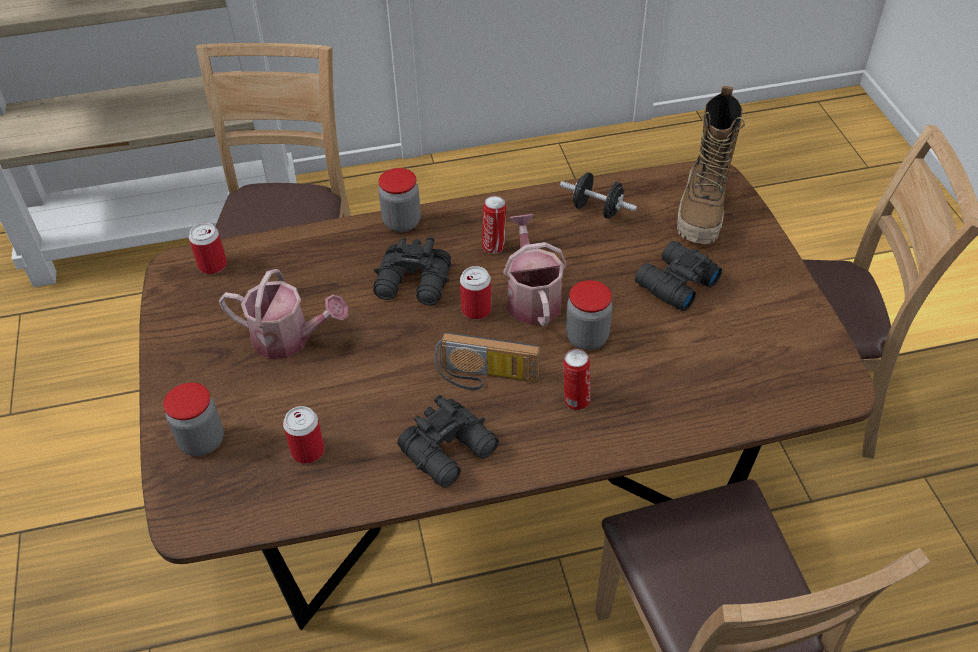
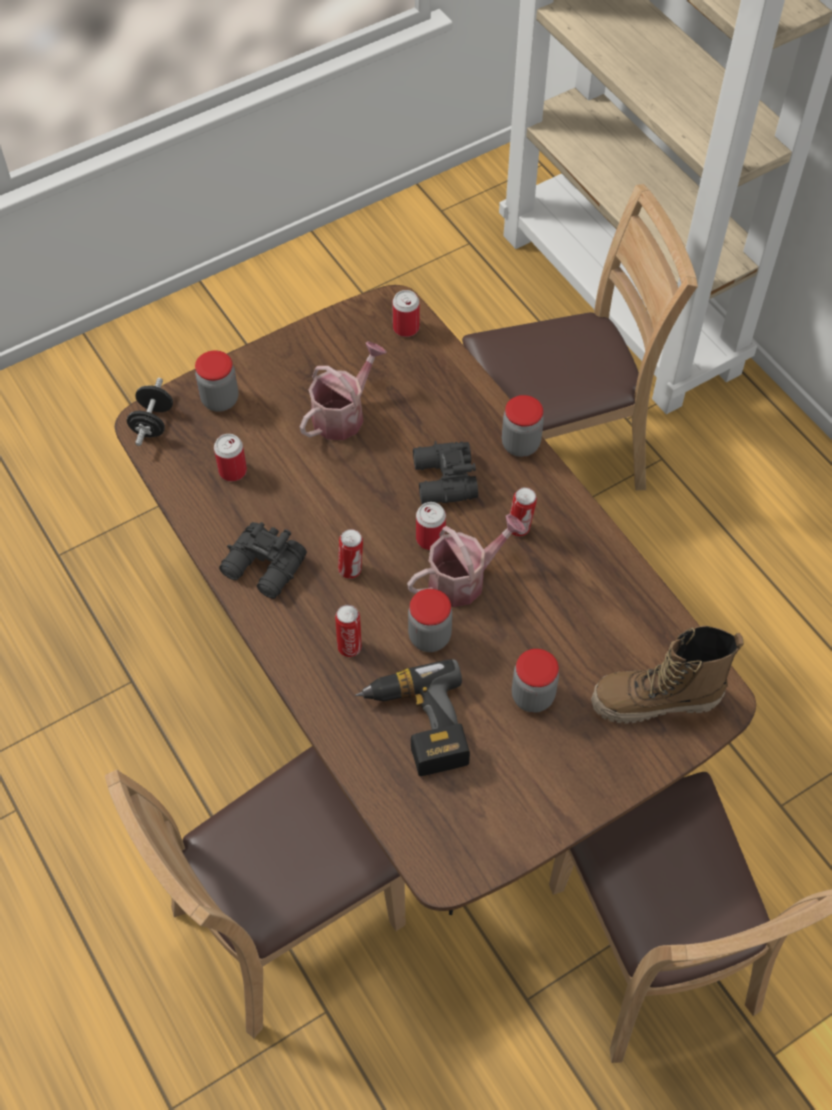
camera: 70 degrees right, 10 degrees up
(289, 339) = (343, 414): watering can -> watering can turned 135 degrees counterclockwise
(485, 378) = (351, 570): radio -> can
(597, 209) = (613, 602): black dumbbell -> black dumbbell (153, 423)
(674, 283) = (532, 696): black binoculars -> jar
(682, 371) = (417, 725): none -> power drill

